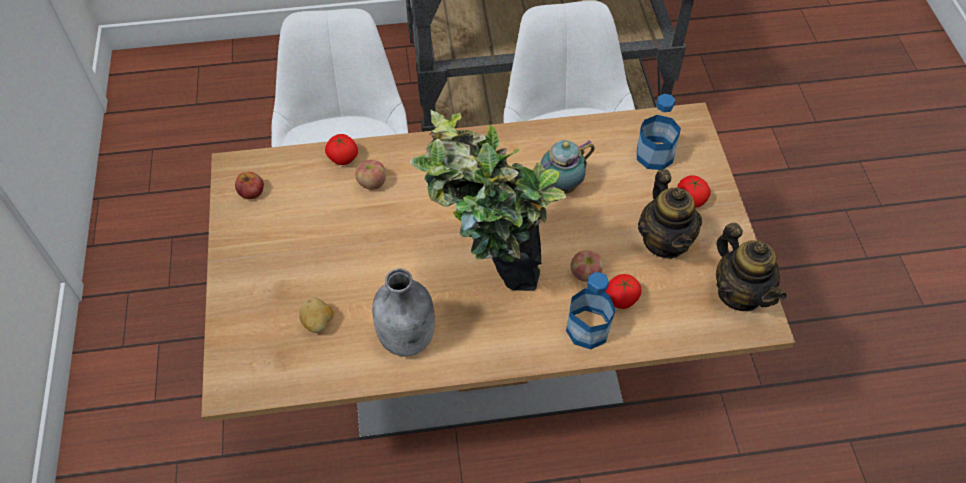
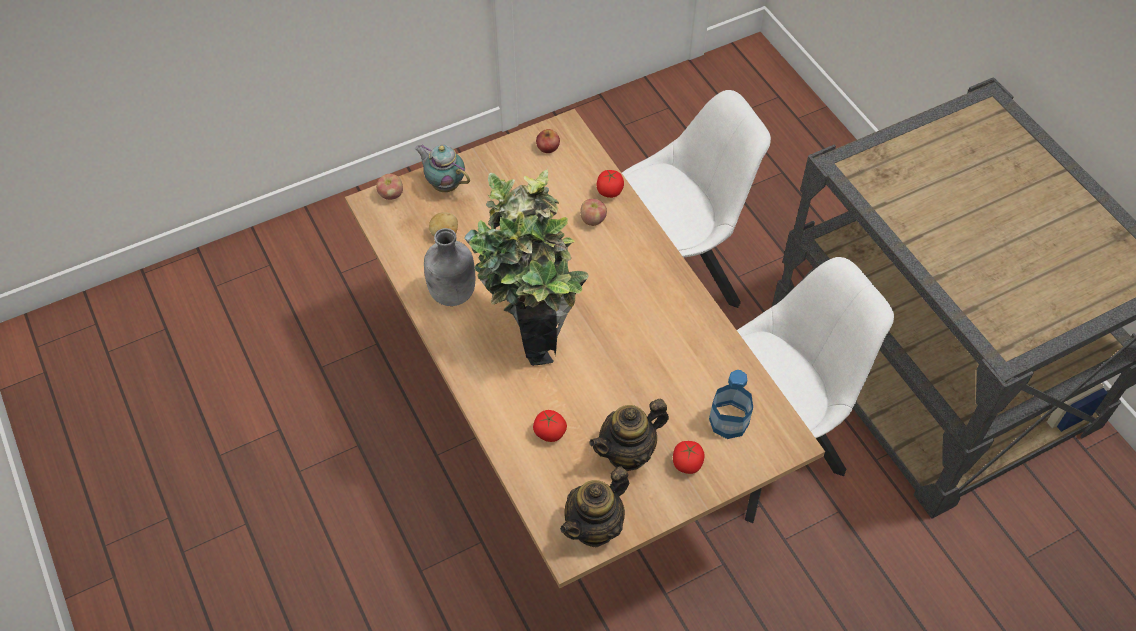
camera: 70 degrees right, 0 degrees up
(559, 186) = (653, 353): teapot -> teapot (444, 184)
(585, 274) = (565, 399): apple -> apple (391, 195)
(588, 329) = (508, 415): bottle -> none

